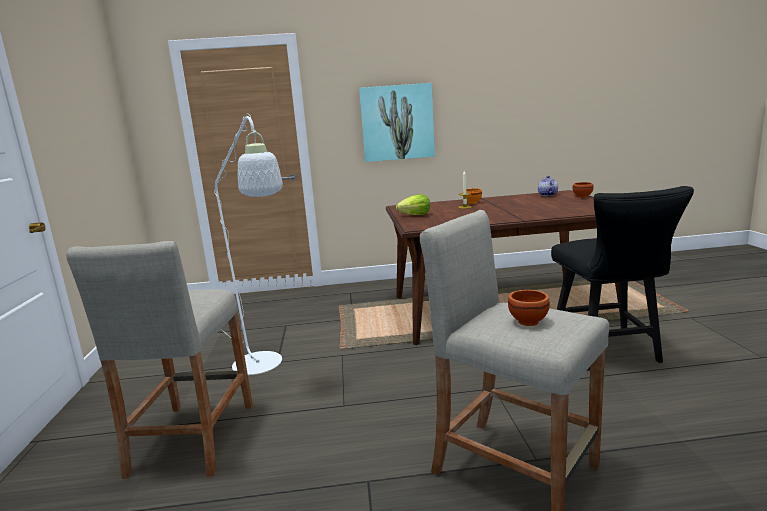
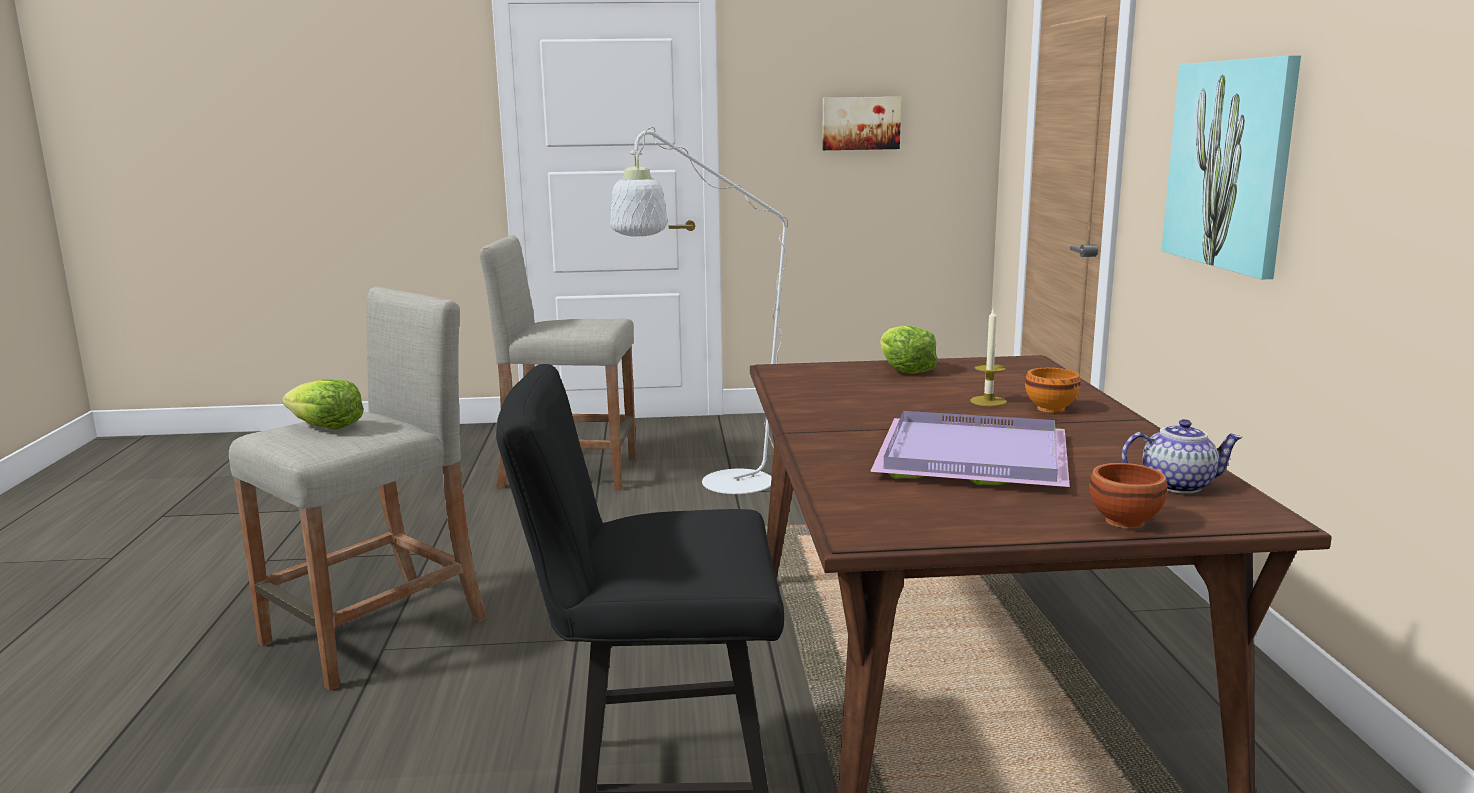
camera: 90 degrees right, 0 degrees up
(88, 131) = (860, 123): none -> picture
(529, 321) = (326, 427): brown bowl -> lettuce
(536, 205) = (976, 456): none -> purple tray

